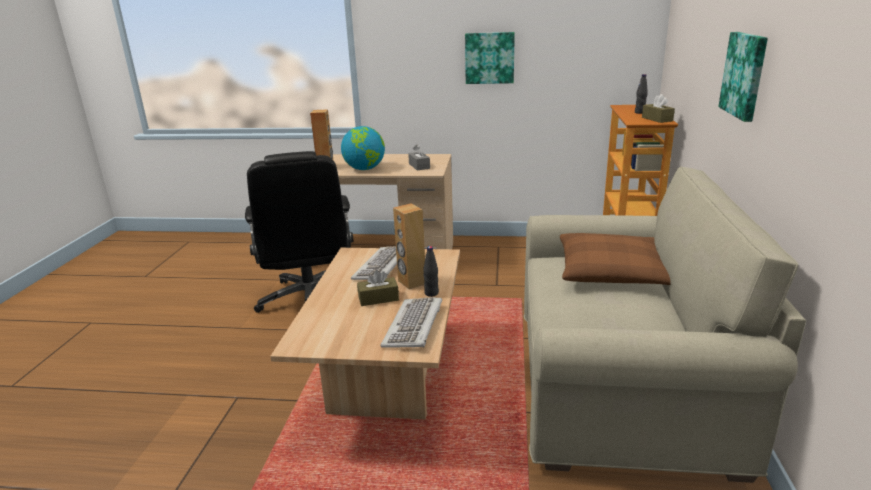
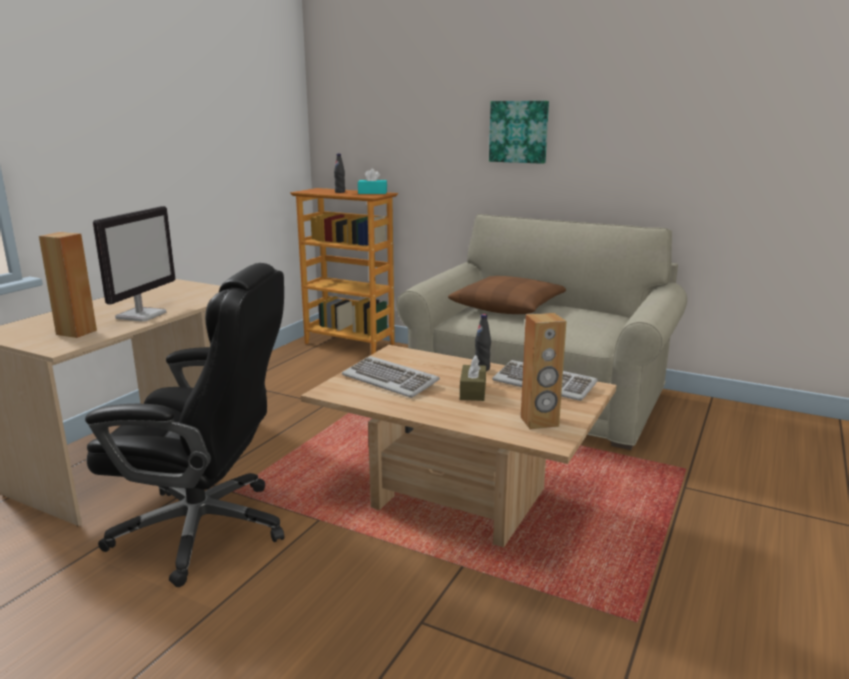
camera: 70 degrees left, 5 degrees down
(365, 169) = (141, 315): globe -> monitor
(411, 282) = (448, 373): brown speaker -> brown speaker (539, 422)
(419, 166) = (193, 293): grey tissue box -> none
(489, 58) = (177, 146): picture -> none
(657, 119) = (372, 193): brown tissue box -> turquoise tissue box

